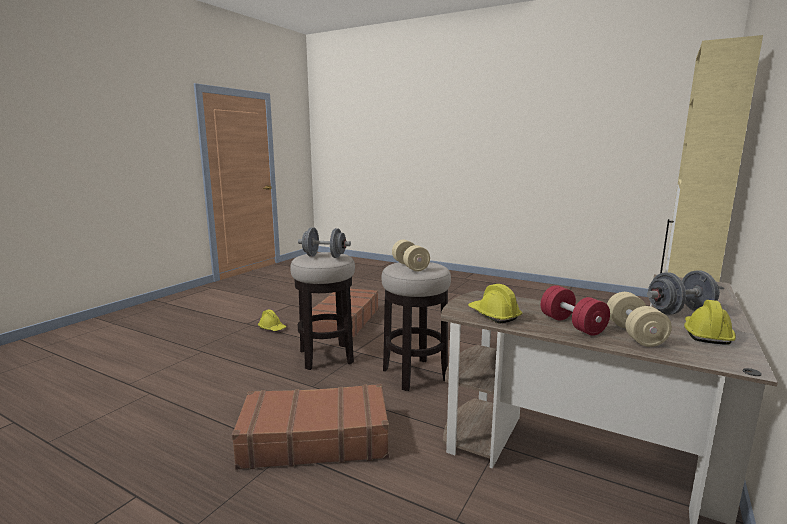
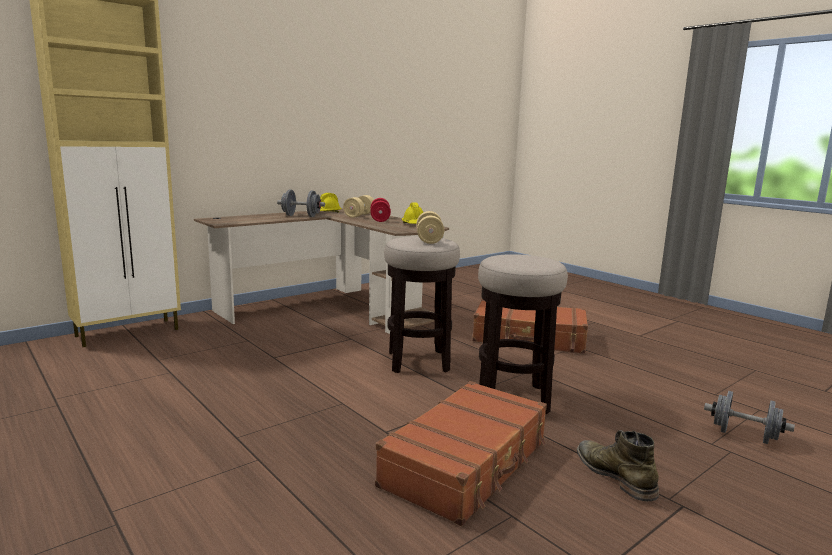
camera: 160 degrees left, 0 degrees up
(272, 328) = (614, 475): yellow hard hat -> green boot
(324, 256) = (520, 258): grey dumbbell -> grey dumbbell (744, 436)

